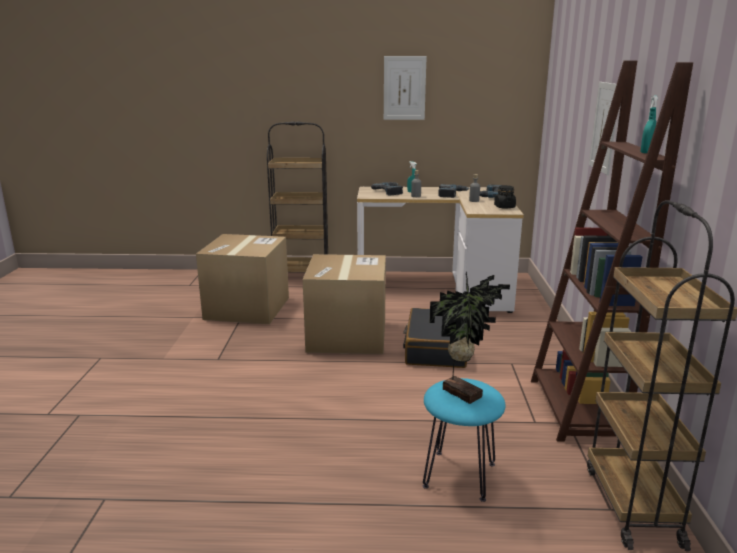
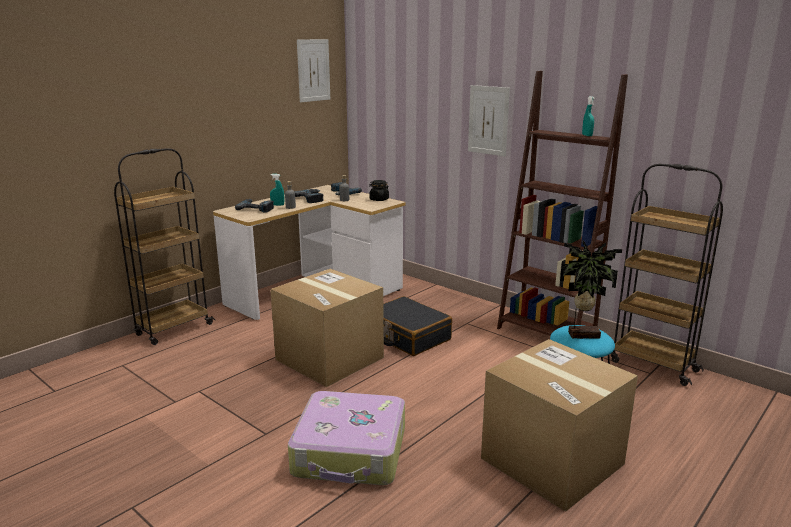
camera: 50 degrees left, 0 degrees up
(230, 398) = (350, 452): none -> suitcase
(247, 308) = (185, 380): cardboard box -> cardboard box (552, 461)
(404, 88) = (240, 99): picture -> picture (313, 70)

